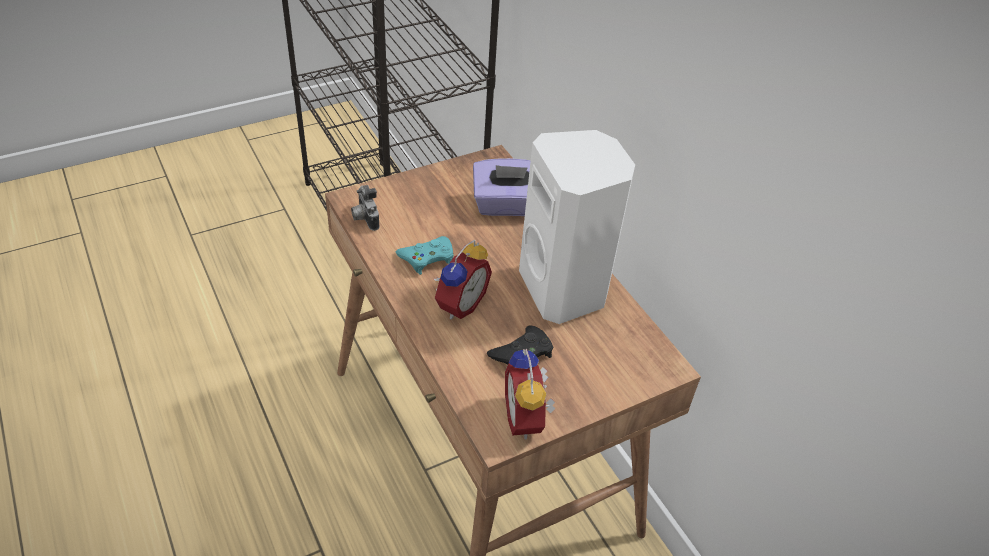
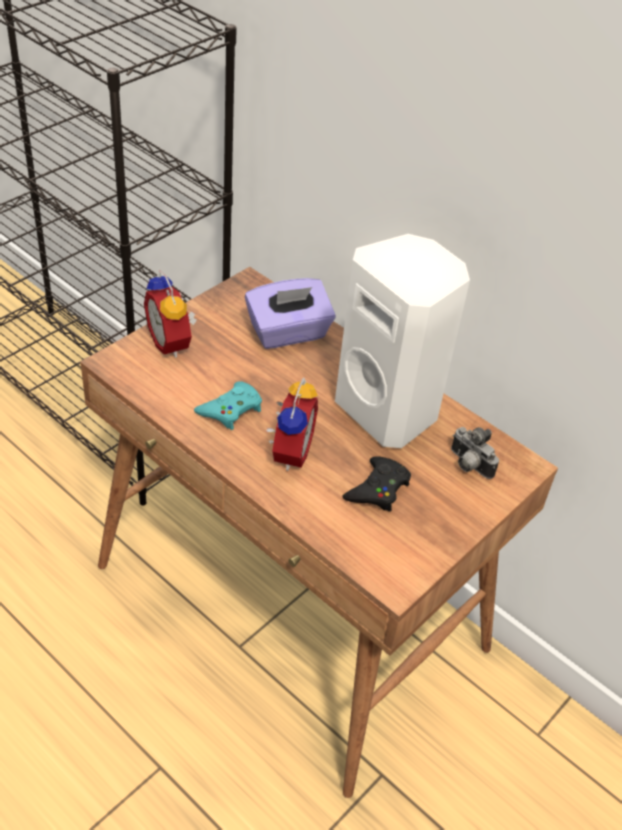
camera: 20 degrees left, 0 degrees up
(364, 218) = (140, 380): camera -> camera (468, 465)
(527, 419) = (414, 555): alarm clock -> alarm clock (172, 343)

